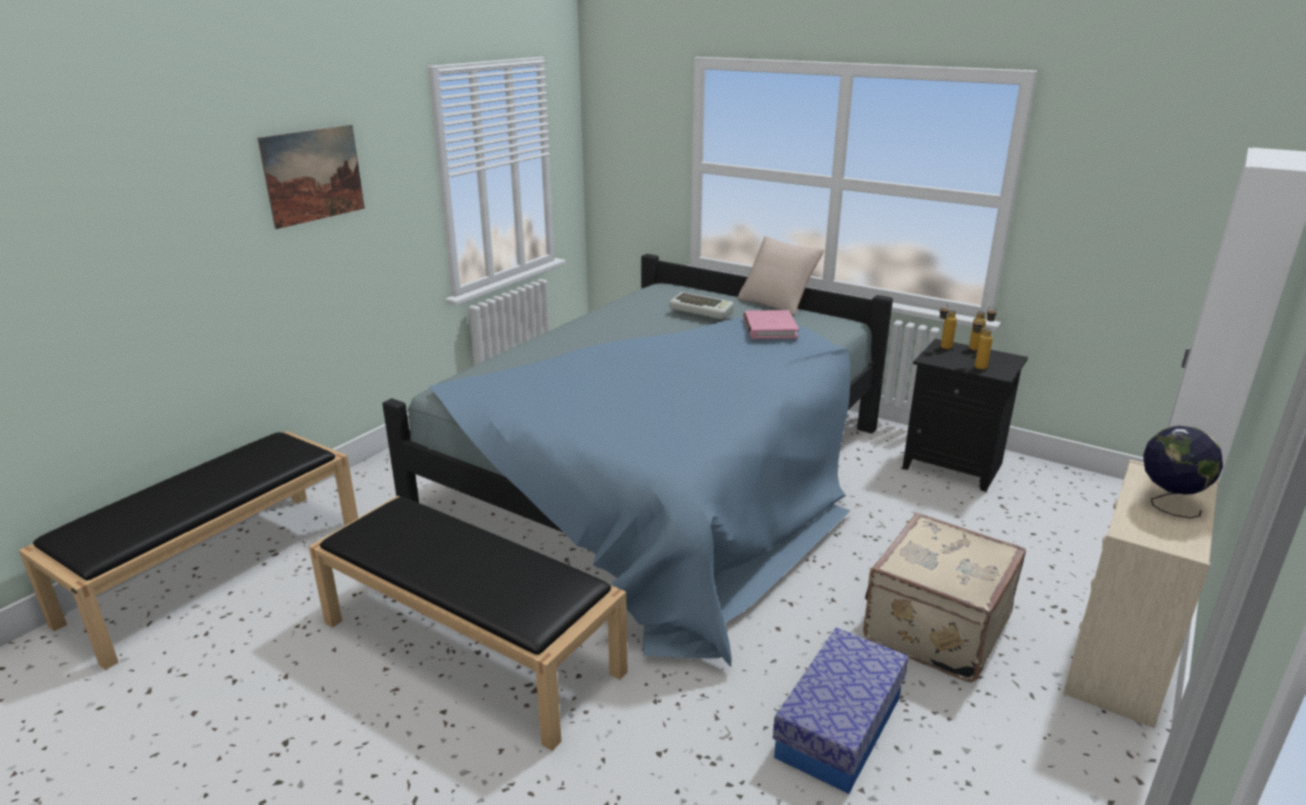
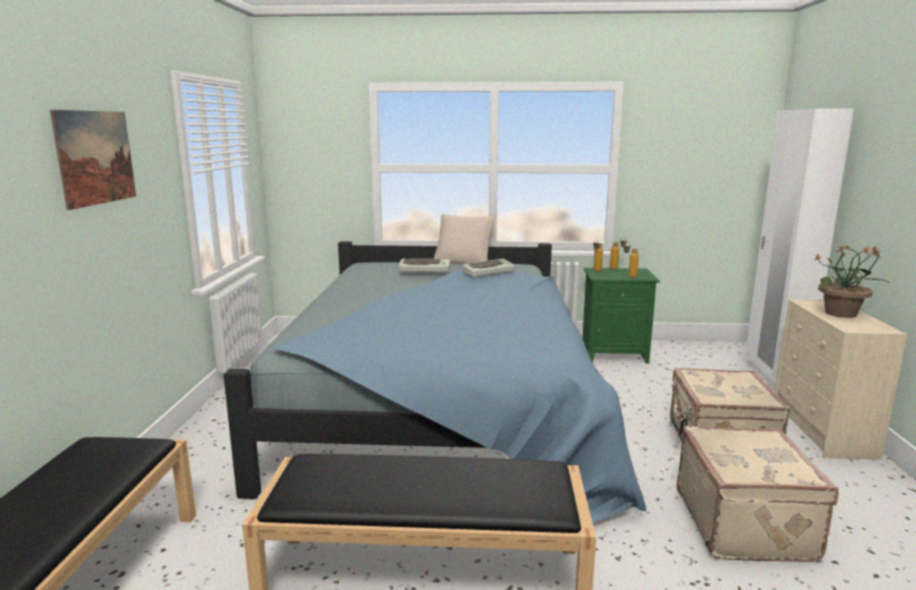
camera: 30 degrees left, 10 degrees down
(769, 328) = (488, 272): pink book -> keyboard
(839, 726) = (745, 524): storage box -> beige suitcase
(954, 465) = (615, 353): black nightstand -> green nightstand
(1168, 505) = (842, 313): globe -> potted plant

